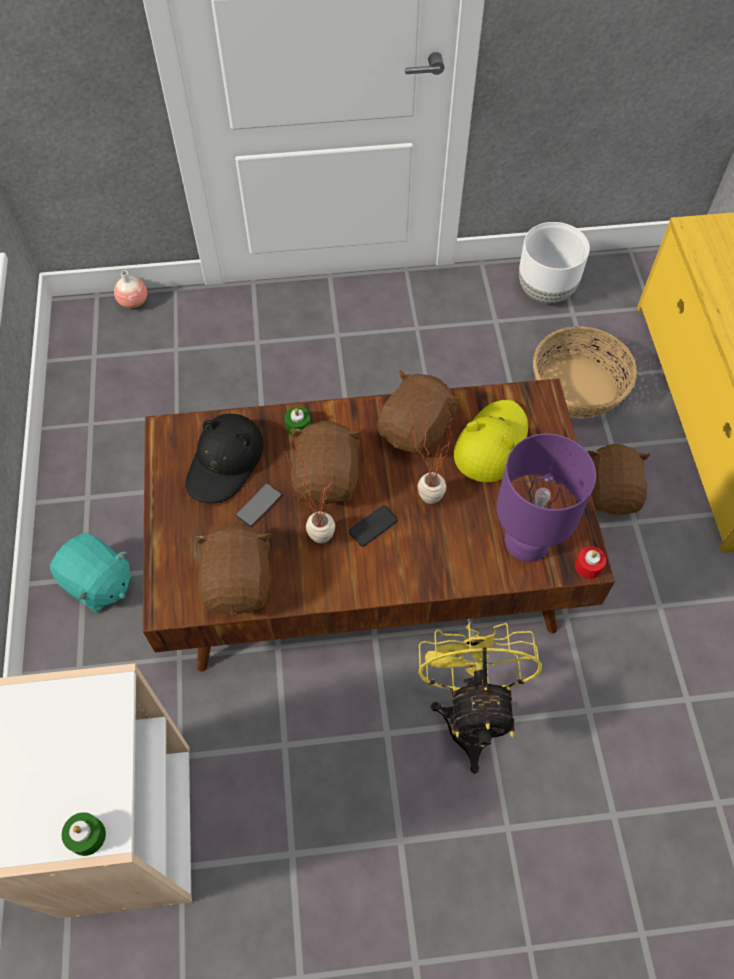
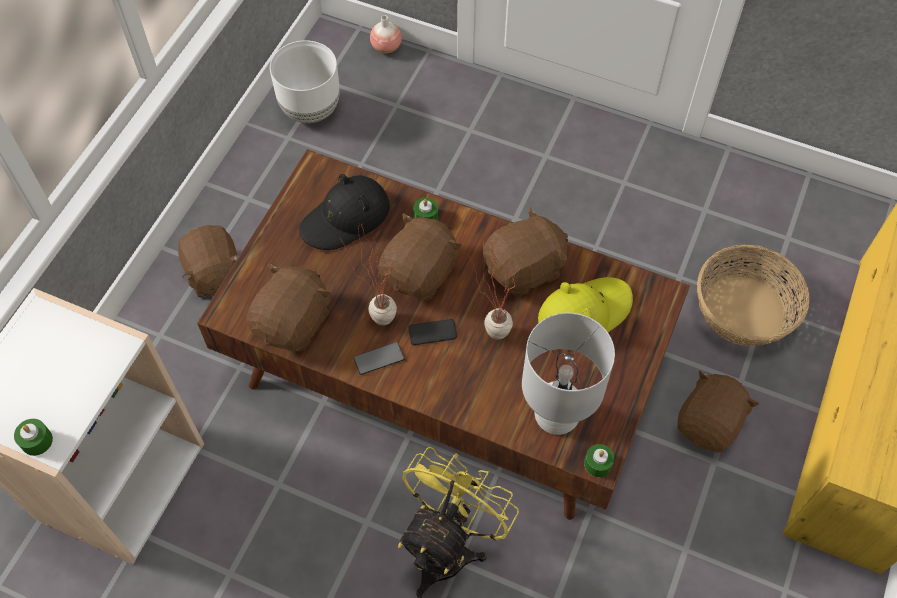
camera: 30 degrees right, 0 degrees up
(98, 583) = (214, 274): turquoise plush toy -> brown plush toy
(259, 505) = (350, 267): phone -> phone (379, 359)
(527, 542) = (557, 414): purple table lamp -> grey table lamp
(544, 290) = (774, 202): white planter -> white planter (310, 109)
(588, 566) = (598, 464): red candle -> green candle

